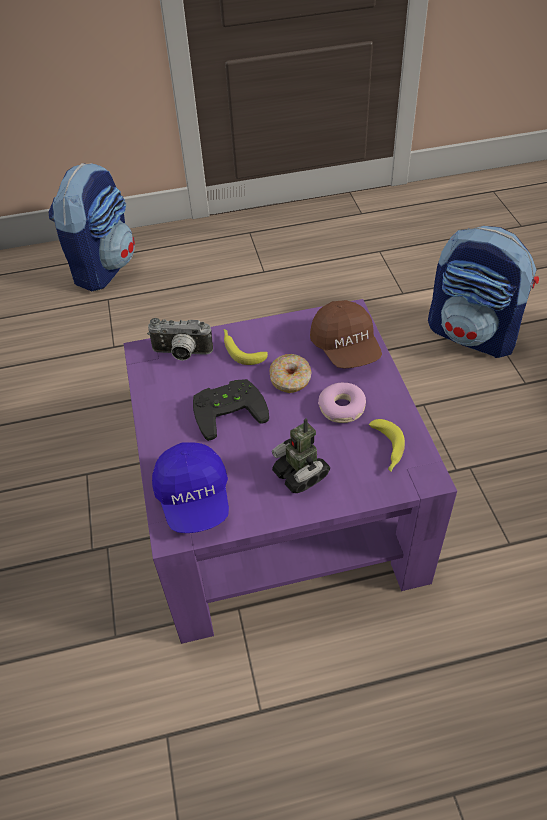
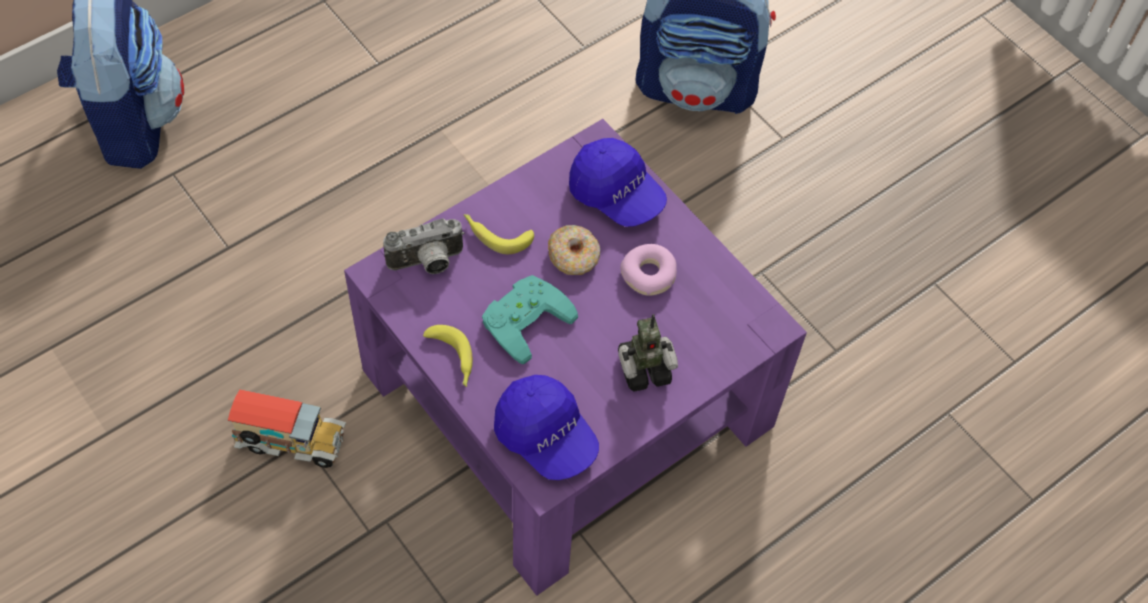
camera: 30 degrees left, 10 degrees up
(79, 473) = (292, 443): none -> toy truck
(228, 409) = (523, 317): black game controller -> turquoise game controller
(301, 474) = (644, 369): toy robot -> toy robot turned 45 degrees counterclockwise
(346, 348) = (616, 195): brown cap -> blue cap
(386, 450) = (718, 310): banana -> banana (452, 359)

